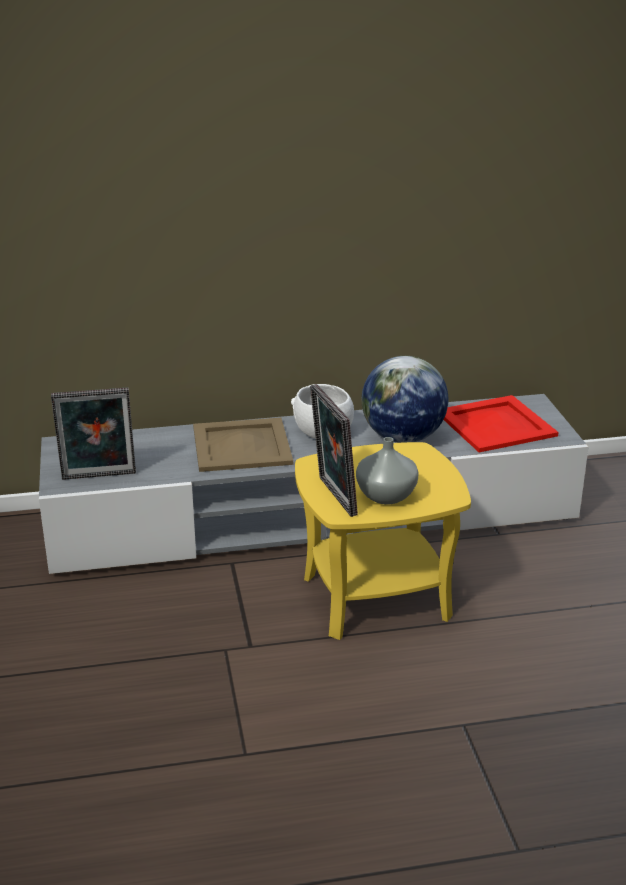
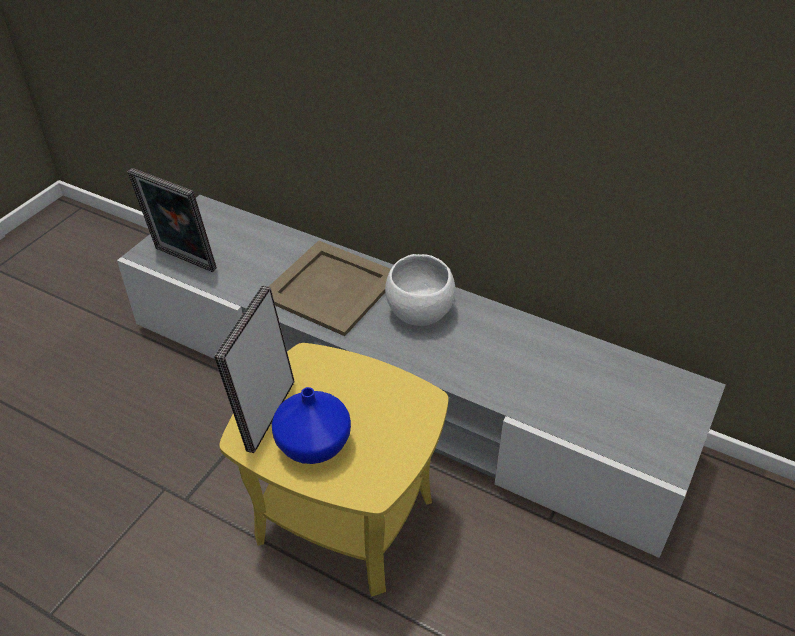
camera: 40 degrees right, 15 degrees up
(386, 495) = (314, 444): grey vase -> blue vase
(402, 438) = (487, 361): globe -> none
(494, 424) = (609, 397): red tray -> none

